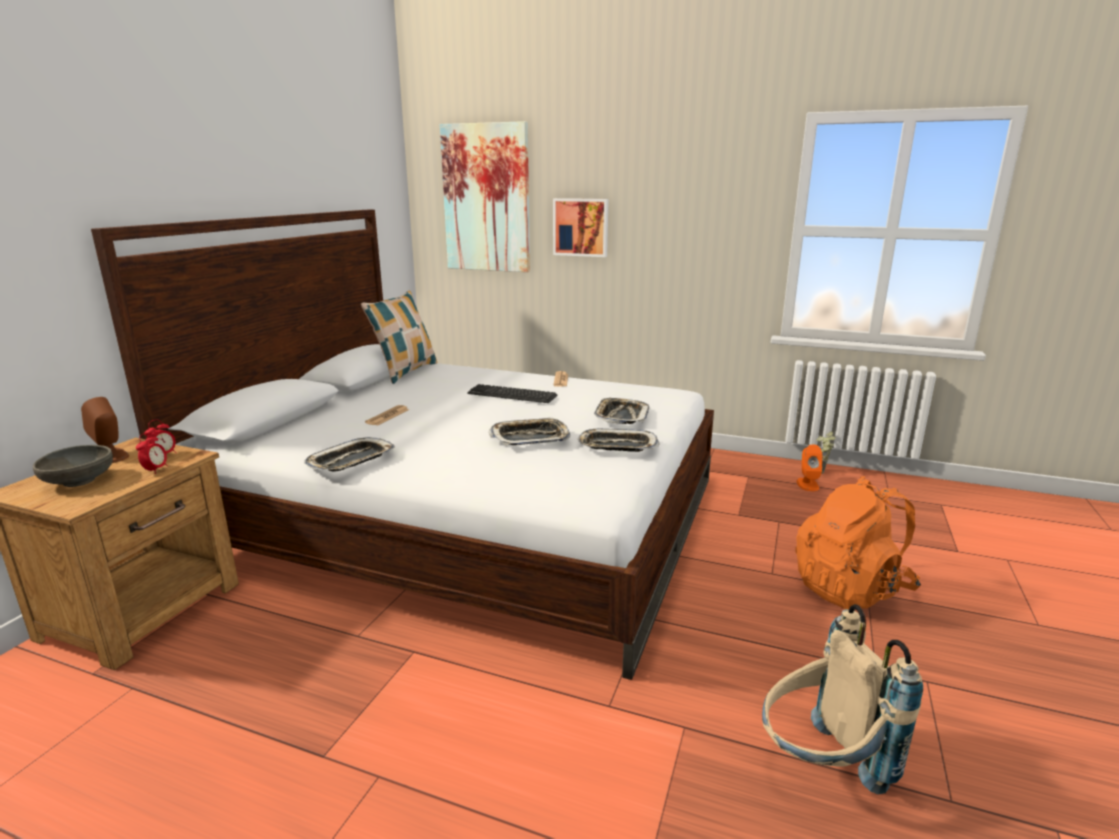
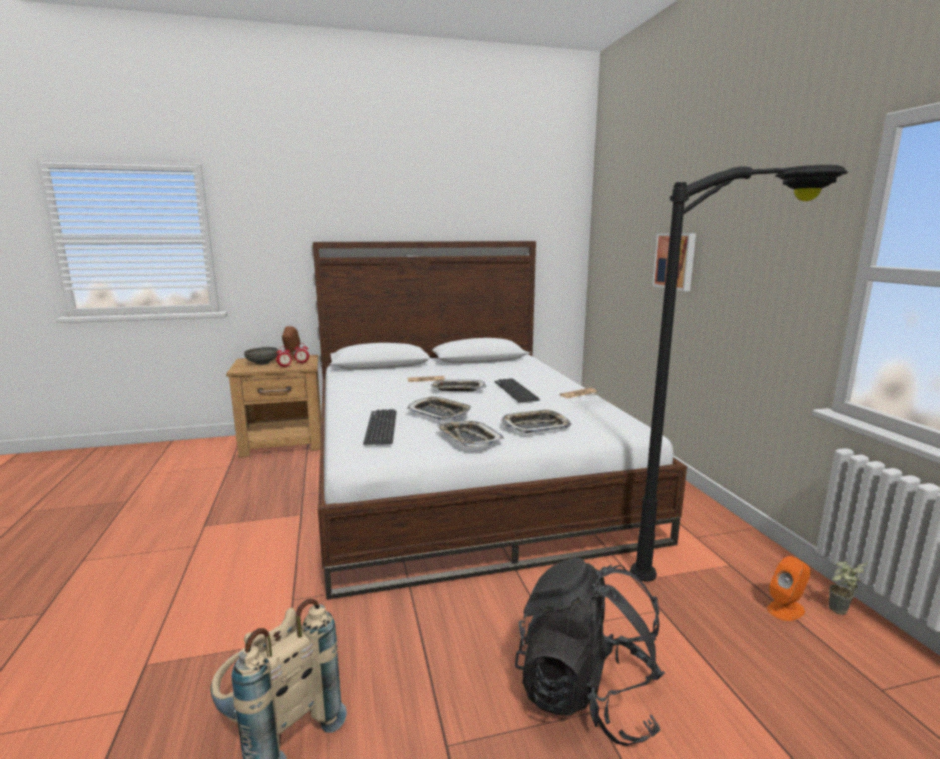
camera: 55 degrees right, 5 degrees down
(351, 461) = (350, 392): tray -> tray (458, 389)
(405, 372) = (506, 362): pillow -> none
(486, 199) = (624, 234): picture -> none
(532, 472) = (381, 427): none -> keyboard
(751, 482) = (719, 570): none -> black floor lamp
(851, 588) = (586, 696): orange backpack -> black backpack

